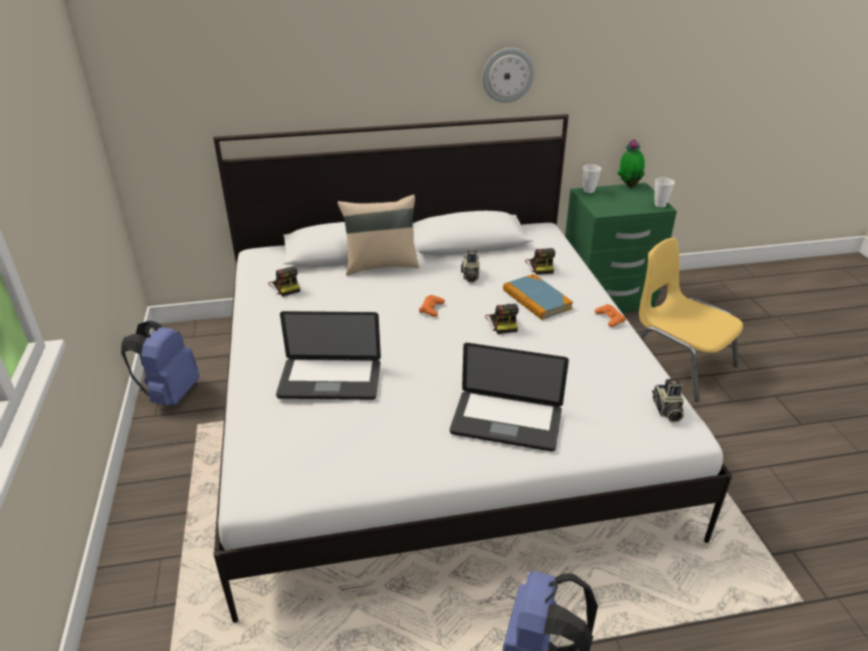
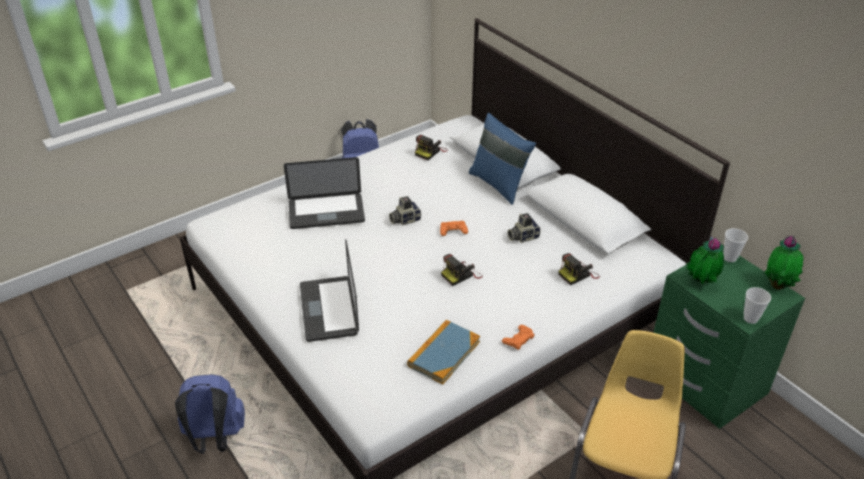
camera: 65 degrees right, 5 degrees up
(330, 380) = (326, 212): laptop -> laptop turned 75 degrees counterclockwise
(381, 265) = (499, 184): beige pillow -> blue pillow
(507, 75) = (686, 88): wall clock -> none
(536, 299) = (514, 285): book -> book (444, 353)
(612, 209) = (700, 284): none -> potted plant
(666, 410) = (395, 400): camera -> camera (404, 219)

